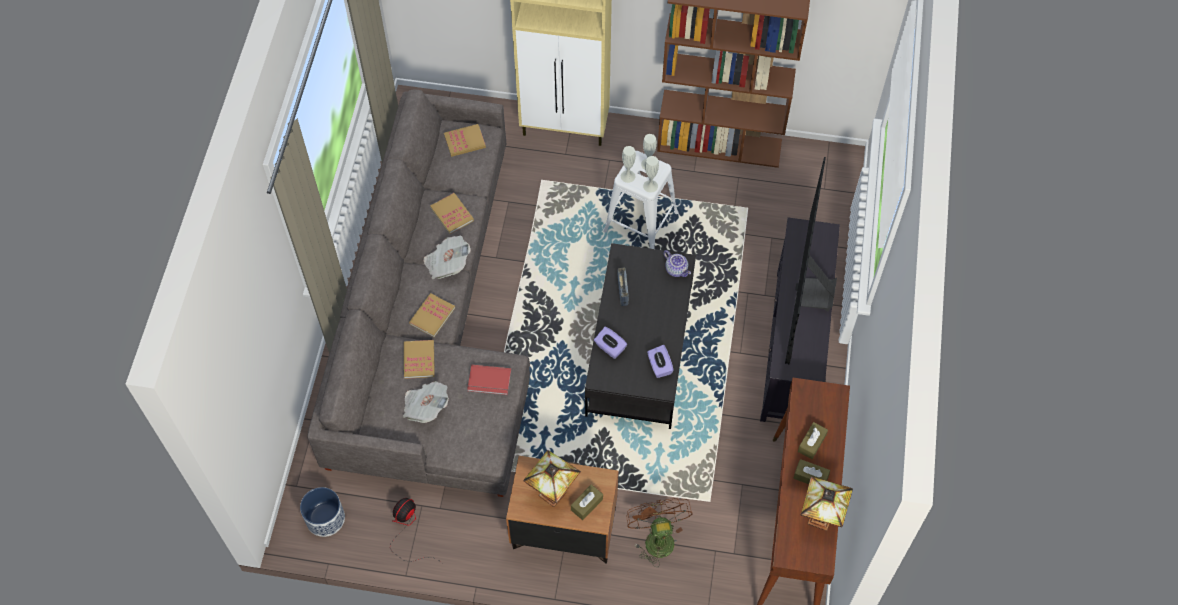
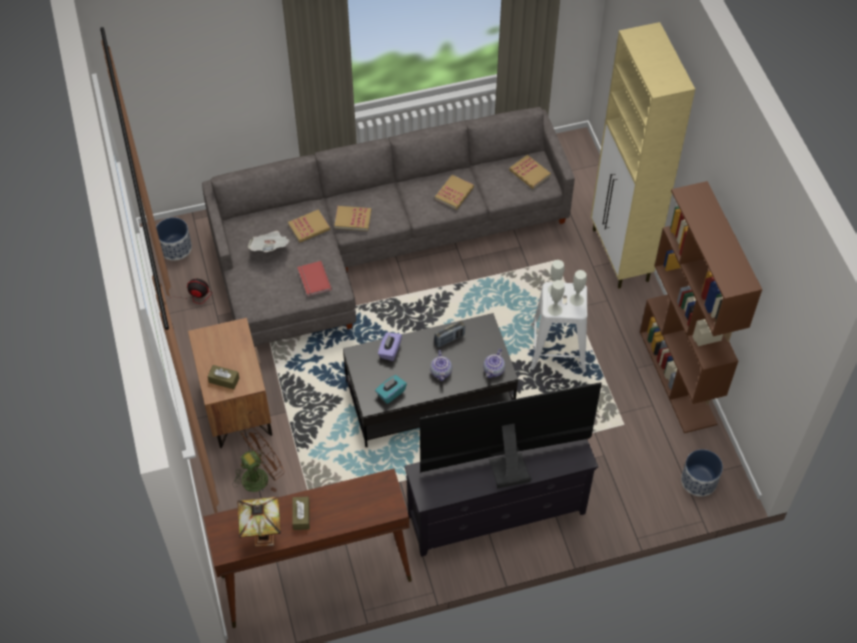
camera: 65 degrees right, 5 degrees down
(447, 264) = (406, 209): newspaper -> none
(552, 492) = (224, 352): table lamp -> none
(657, 313) = (441, 372): none -> teapot
(659, 366) = (391, 393): purple tissue box -> turquoise tissue box
(811, 443) = (335, 505): brown tissue box -> none
(830, 179) = (699, 481): none -> planter

